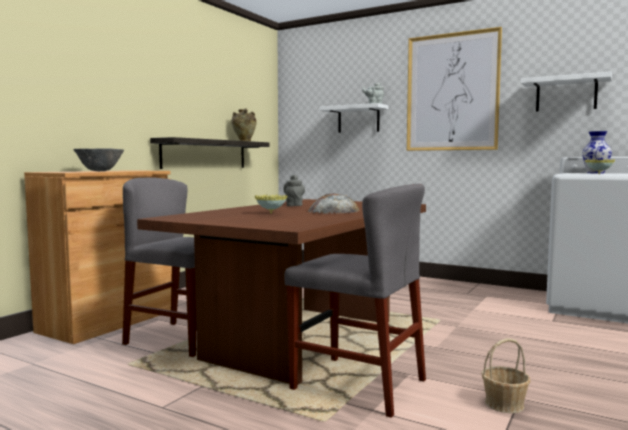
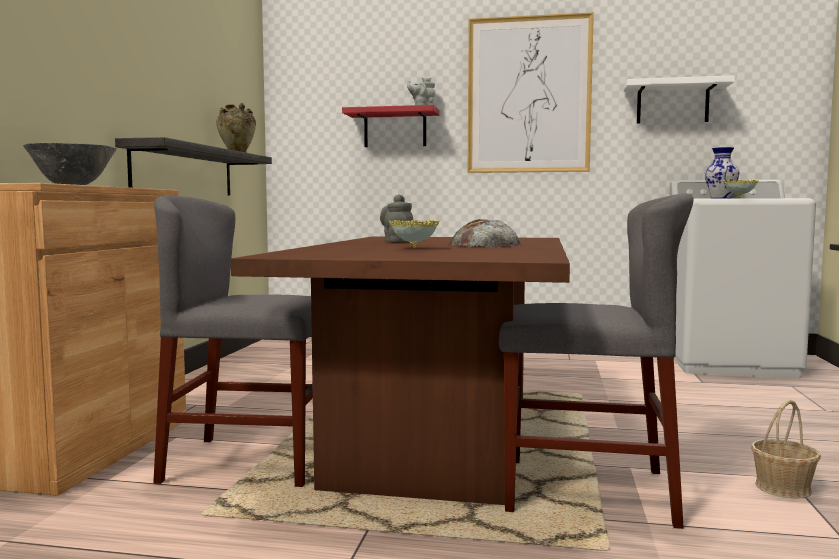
camera: 20 degrees left, 0 degrees up
(358, 119) = (395, 128): white shelf -> red shelf

